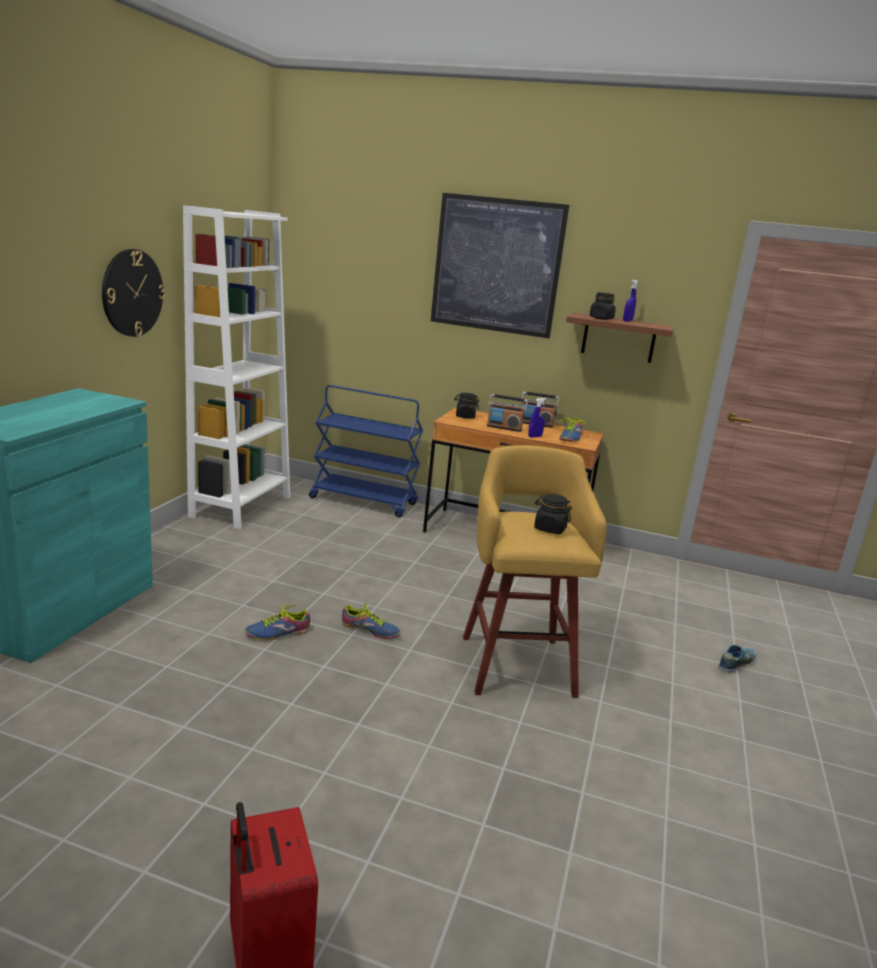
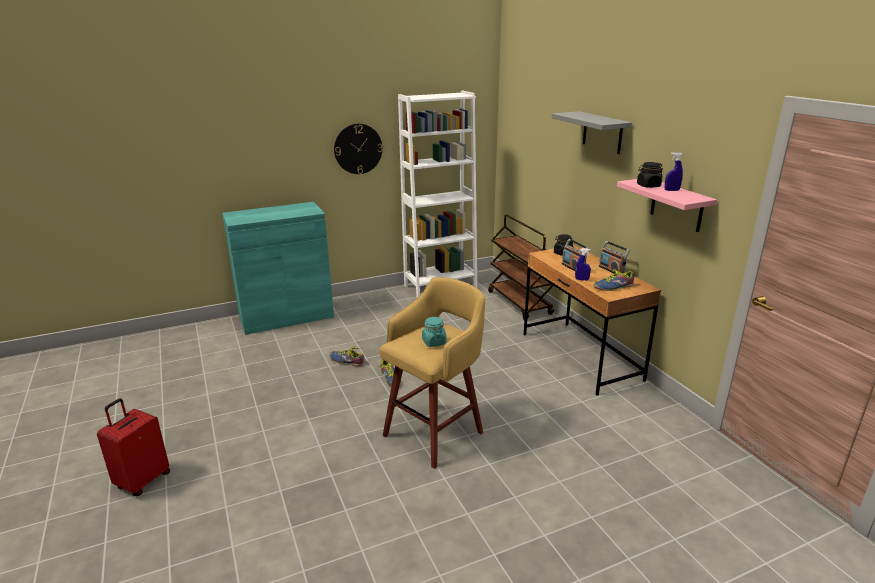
camera: 50 degrees right, 5 degrees up
(364, 501) = (520, 303): blue cart -> brown cart
(497, 265) = (602, 132): picture -> grey shelf
(549, 529) = (434, 342): black jar -> turquoise jar
(618, 338) = (676, 205): brown shelf -> pink shelf
(736, 664) = (593, 516): shoe -> none

